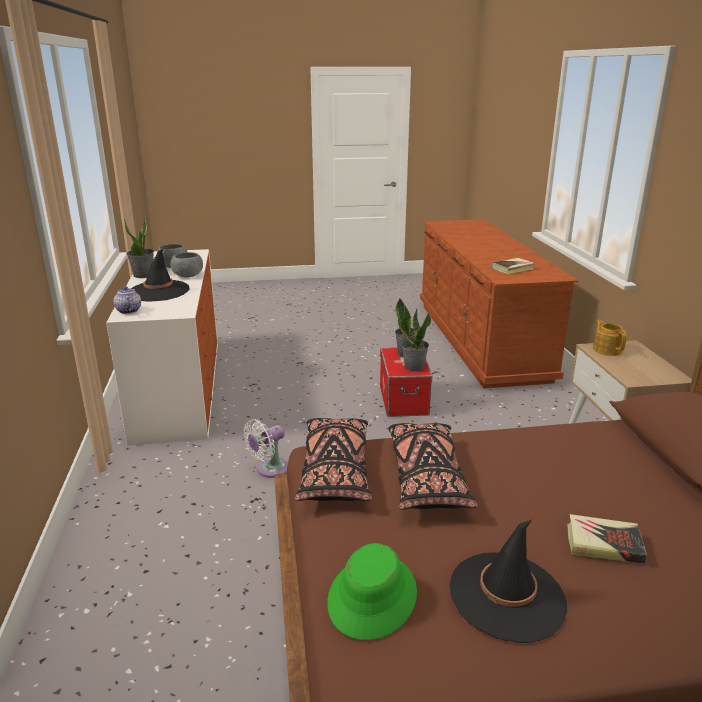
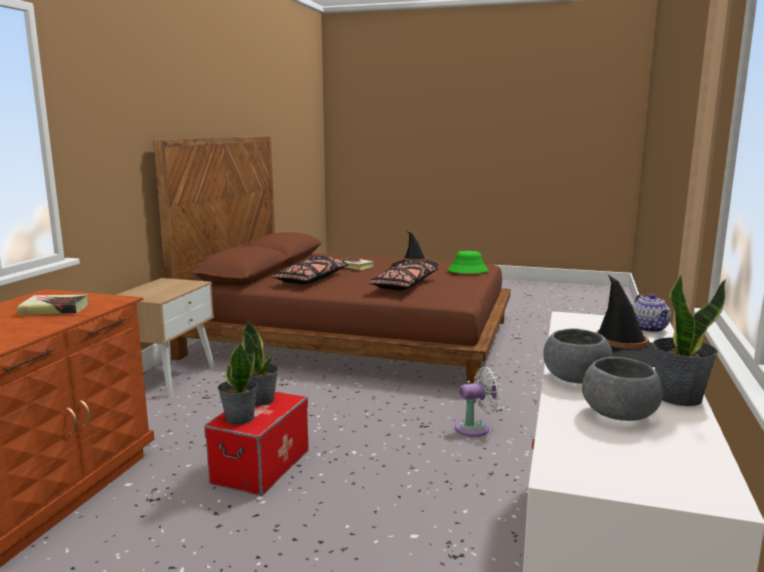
camera: 155 degrees left, 10 degrees down
(335, 471) = (454, 294): black pillow -> black pillow (312, 280)
(607, 349) = (151, 296): teapot -> none

